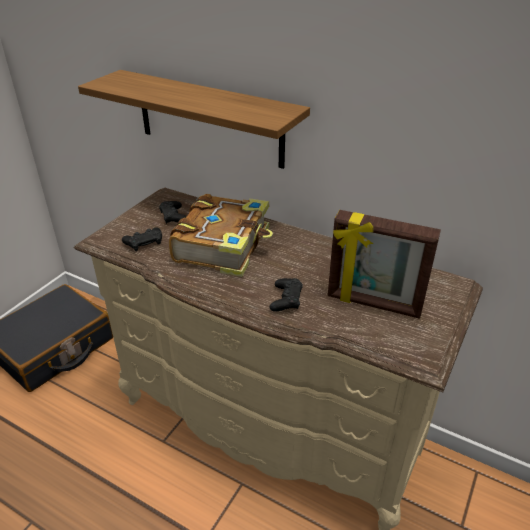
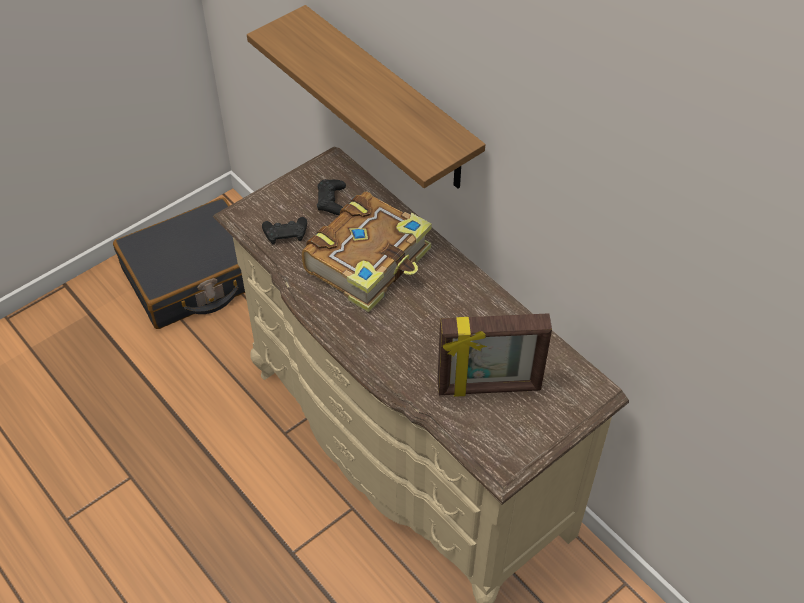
camera: 20 degrees right, 15 degrees up
(286, 299) = (401, 354): black game controller -> none
(373, 304) = (489, 388): picture frame -> picture frame turned 45 degrees counterclockwise

